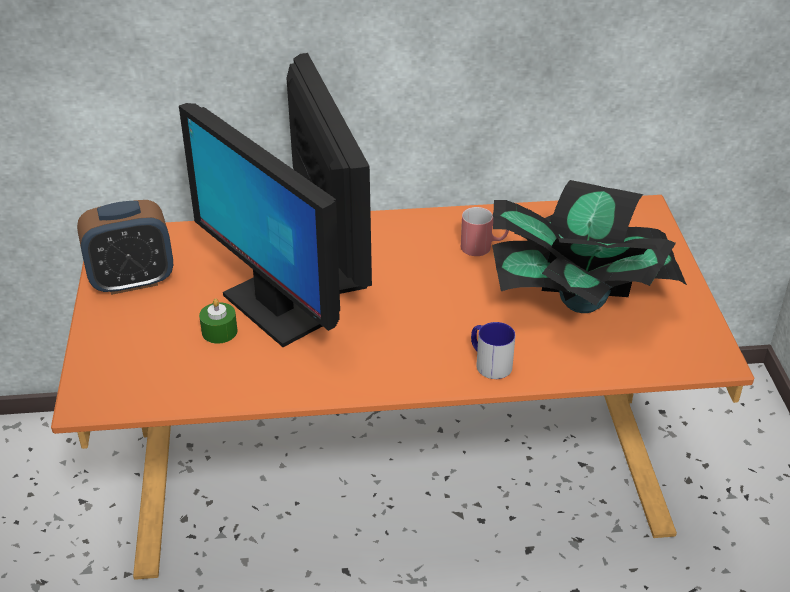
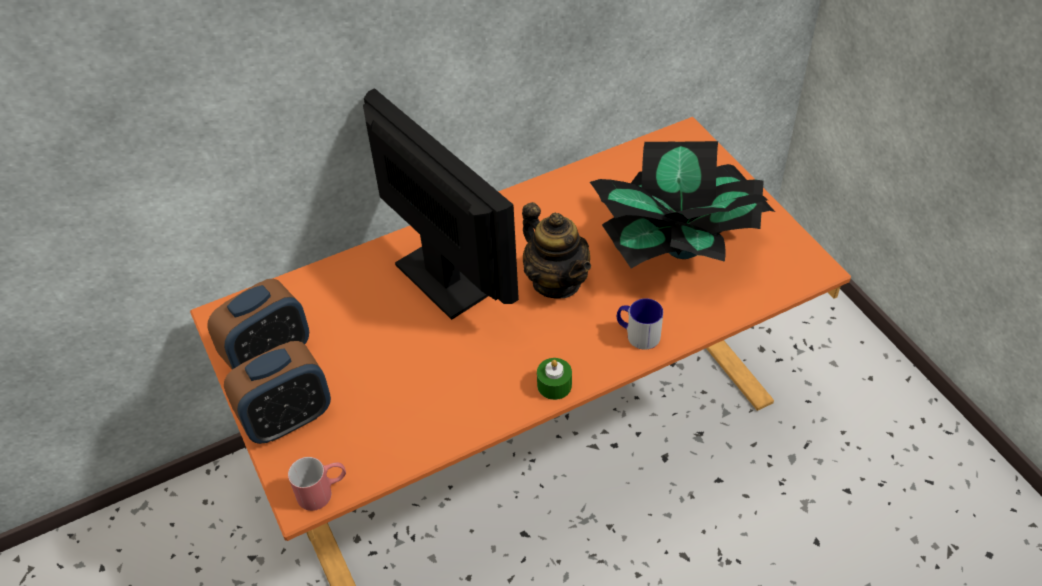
camera: 20 degrees left, 10 degrees up
(115, 334) = (288, 419): none -> alarm clock
(219, 331) = (384, 383): green candle -> green candle (554, 385)
(274, 308) = (421, 342): monitor -> none
(435, 296) = (556, 281): none -> teapot
(483, 247) = (571, 217): red mug -> red mug (323, 491)

